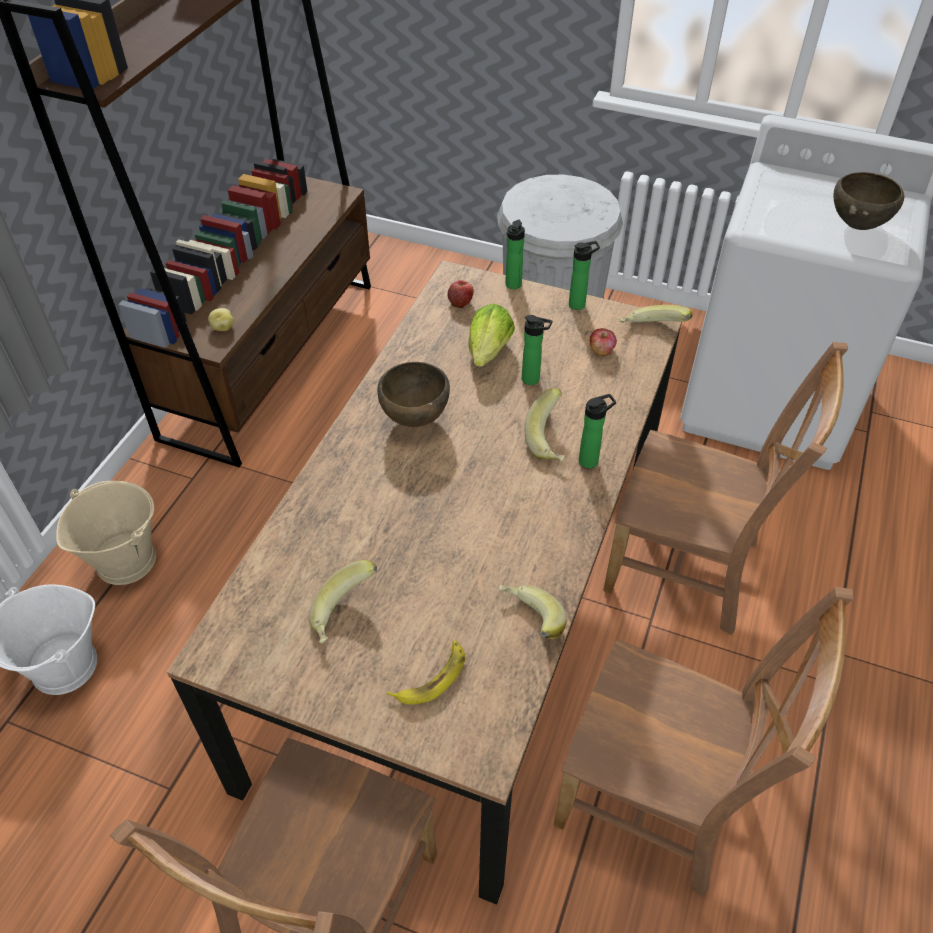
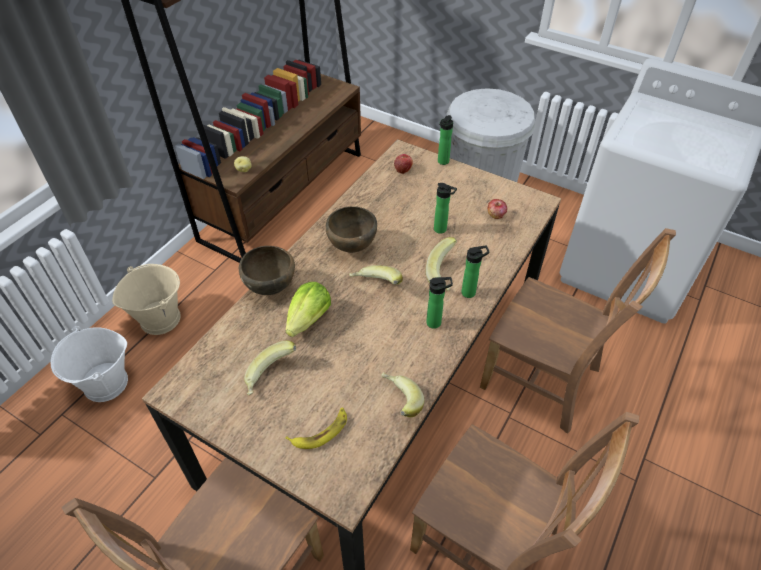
camera: 10 degrees right, 0 degrees up
(489, 351) = (415, 206): lettuce -> lettuce (309, 319)
(579, 304) = (487, 180): bottle -> bottle (436, 322)
(652, 331) = (536, 205): banana -> banana (375, 286)
(857, 226) = (703, 145): brown bowl -> brown bowl (271, 287)

